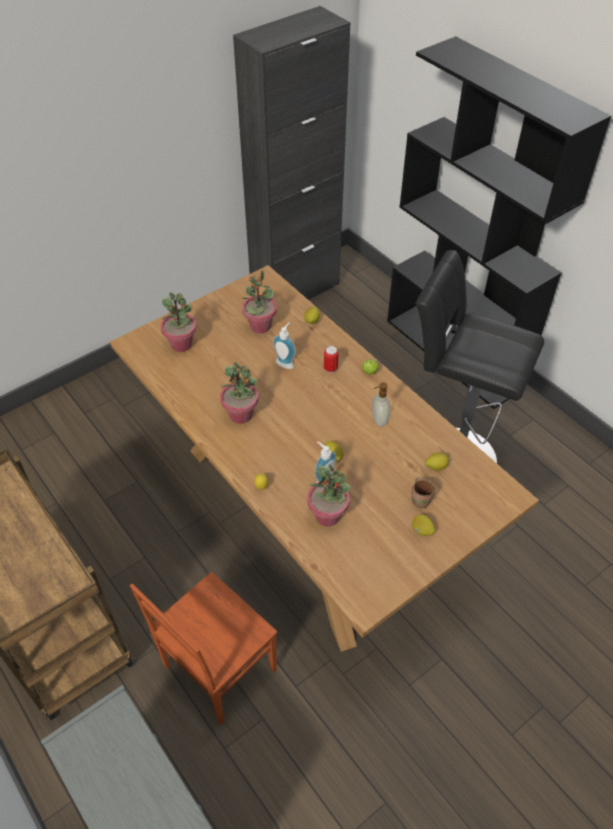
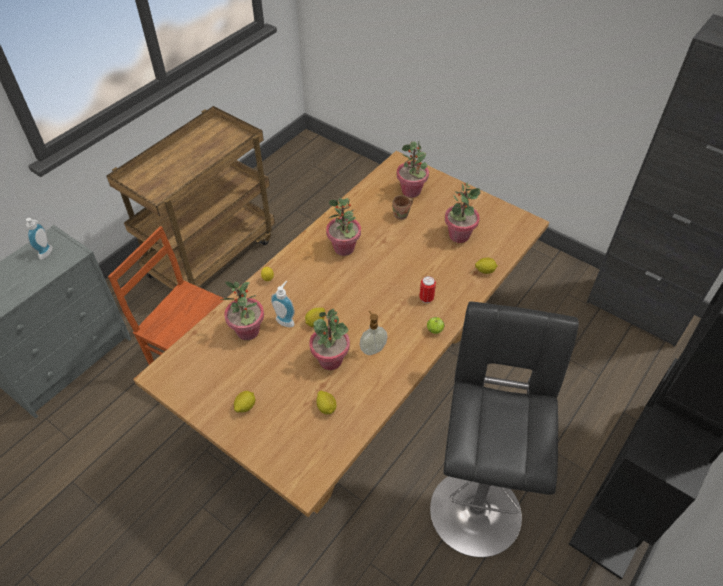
camera: 75 degrees right, 0 degrees up
(286, 362) = (420, 264): soap dispenser -> soap dispenser (48, 253)
(383, 453) = (330, 360): none -> potted plant
(421, 500) = (281, 400): brown mug -> brown mug (402, 215)

